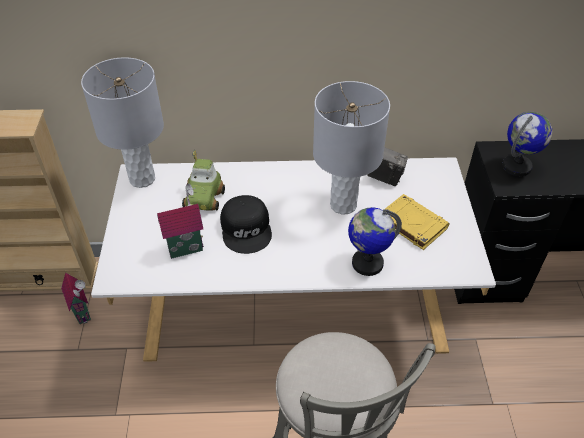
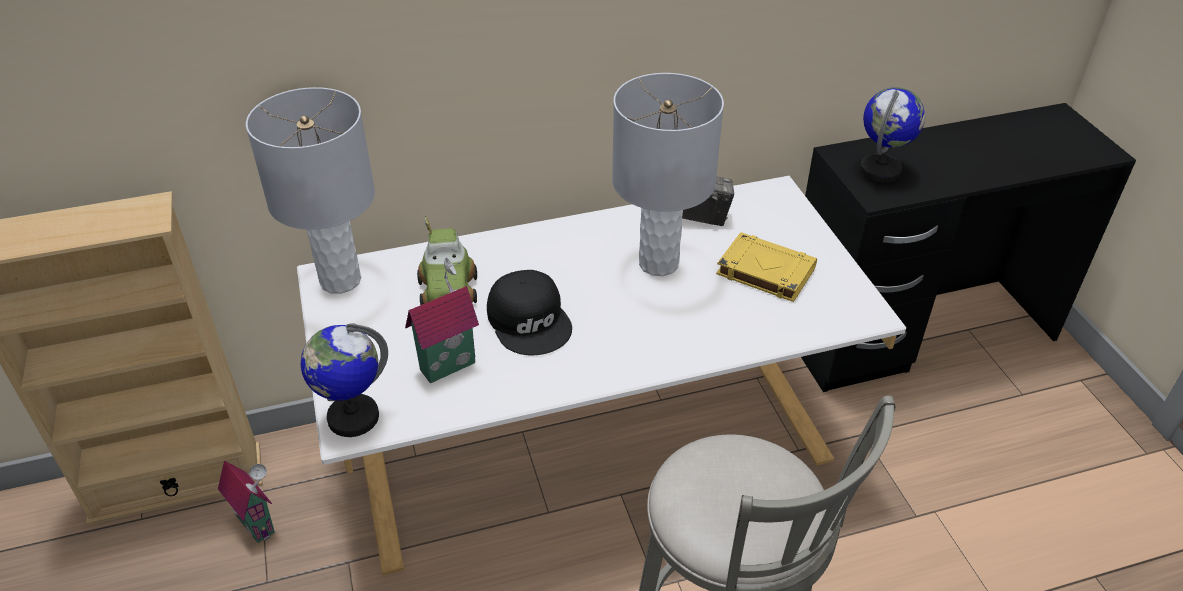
camera: 15 degrees left, 5 degrees down
(367, 263) = (722, 333): globe -> globe (352, 417)

